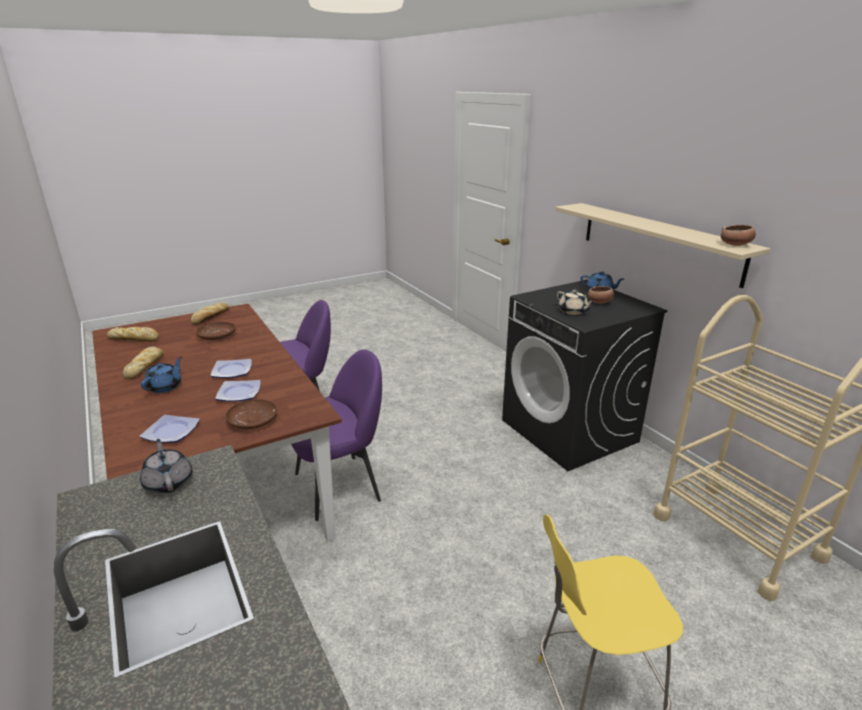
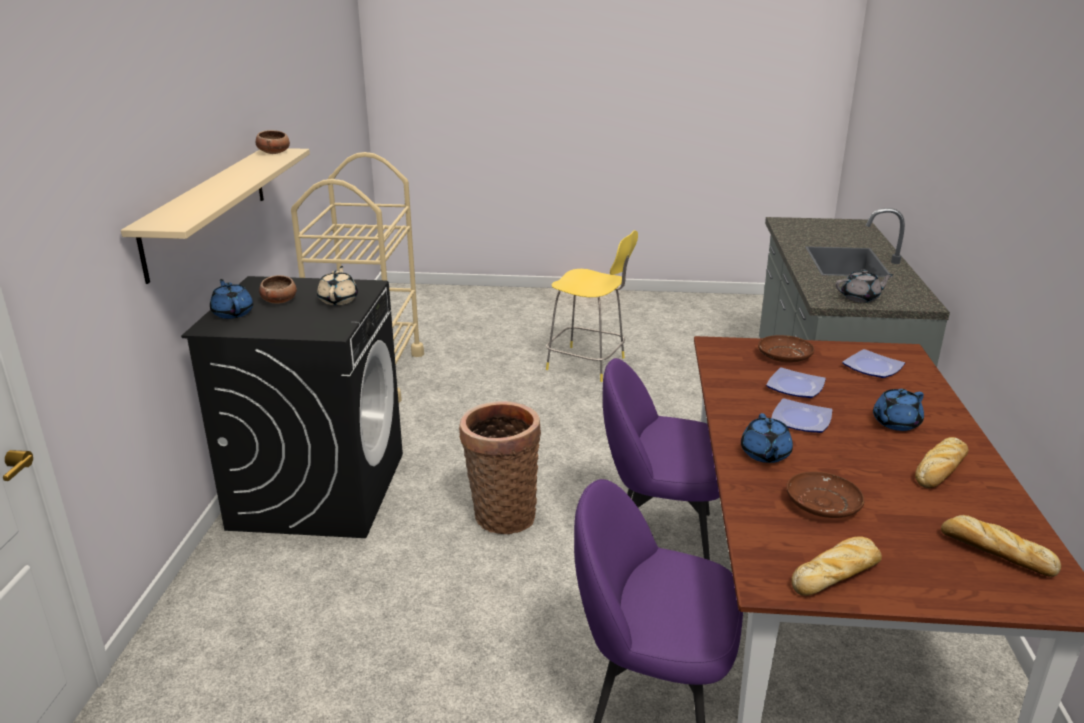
camera: 145 degrees left, 0 degrees up
(169, 482) = (860, 298): grey teapot -> grey teapot turned 105 degrees counterclockwise
(251, 347) = (765, 454): none -> blue teapot
(451, 461) = (501, 514): none -> basket

